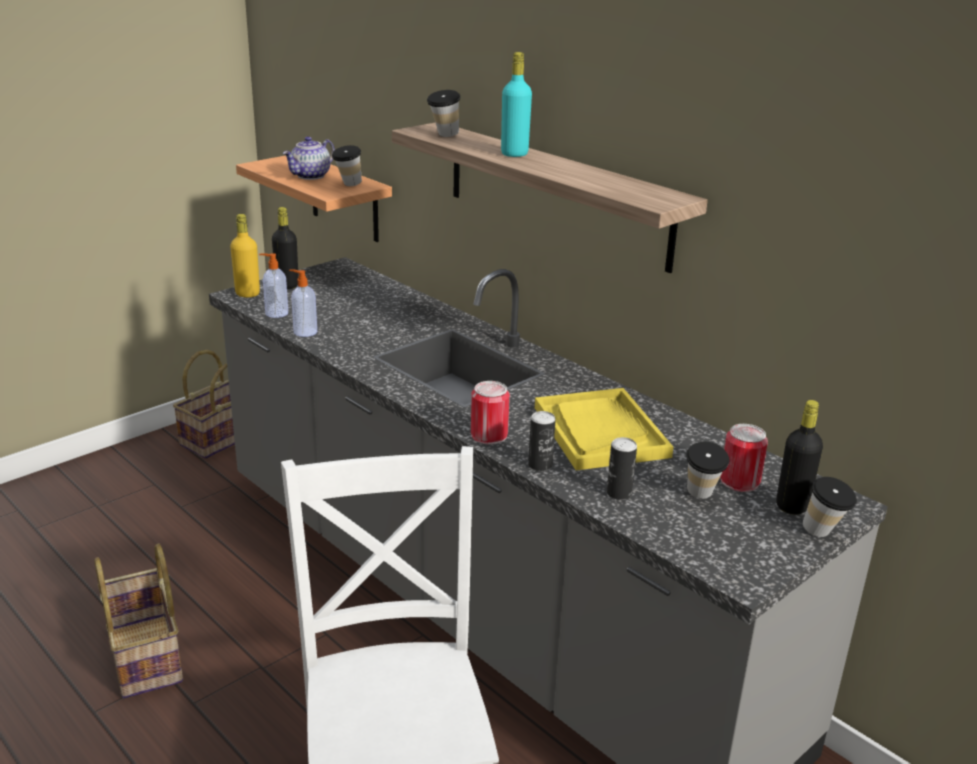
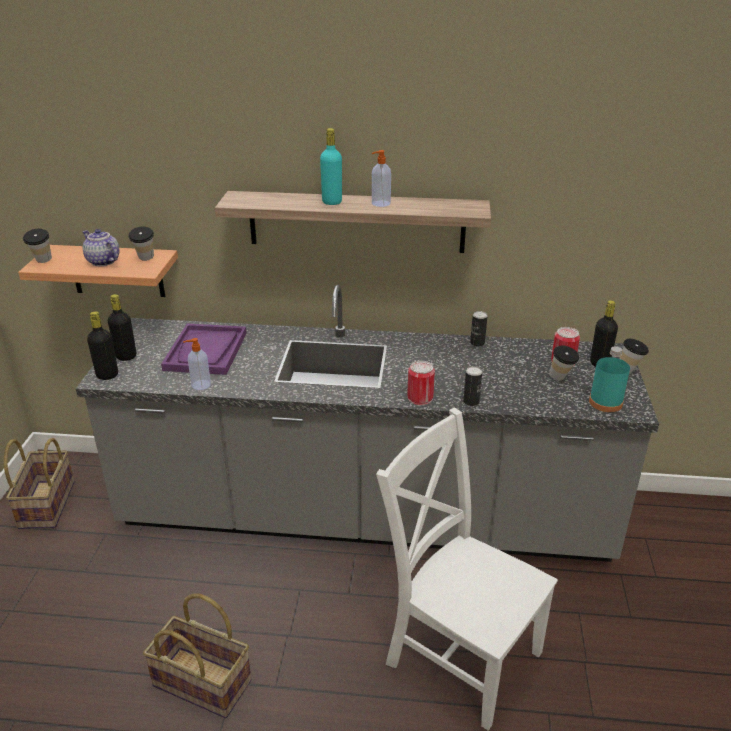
camera: 40 degrees left, 5 degrees up
(247, 293) = (107, 375): yellow bottle -> black bottle
(275, 313) = (155, 381): soap dispenser -> soap dispenser (380, 203)
(311, 176) = (102, 262): teapot -> teapot turned 135 degrees clockwise
(358, 308) = (206, 351): none -> purple tray
(444, 136) = (260, 201): cup -> cup (42, 262)
(600, 432) = (467, 367): yellow tray -> none
(619, 493) = (528, 397): can -> can (477, 343)
(715, 548) = (605, 402): none -> turquoise bottle

